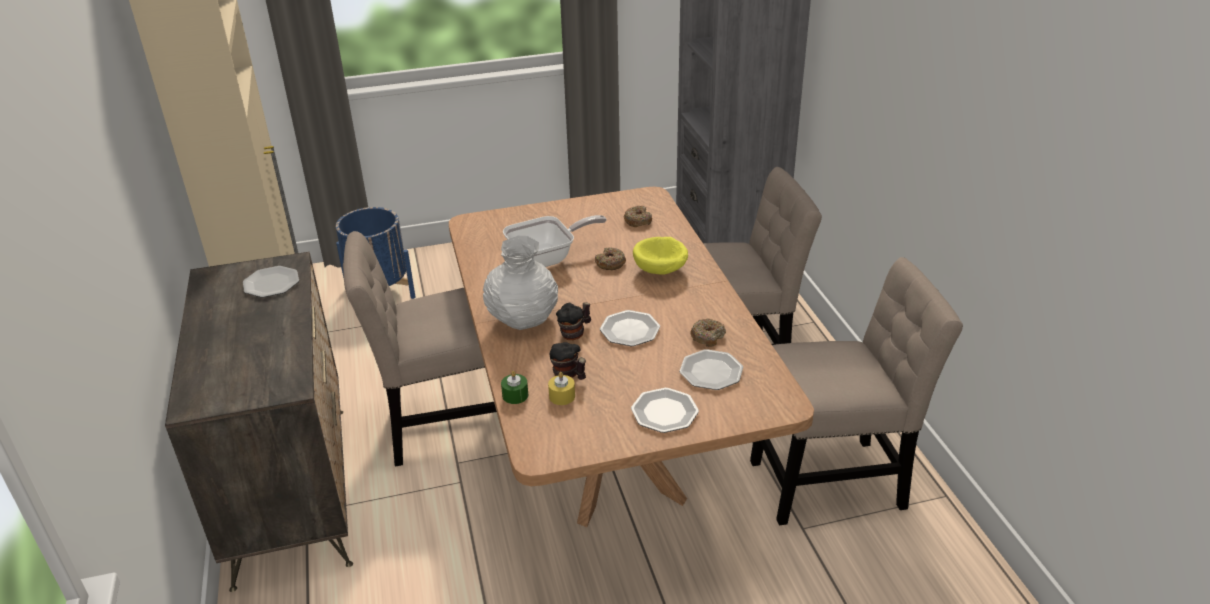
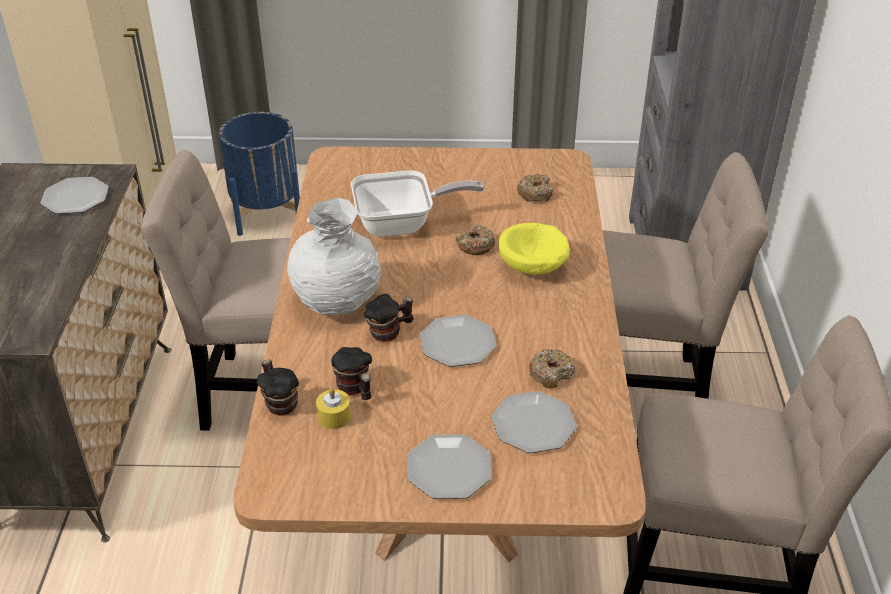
camera: 15 degrees right, 5 degrees up
(515, 395) = (280, 402): green candle -> mug

